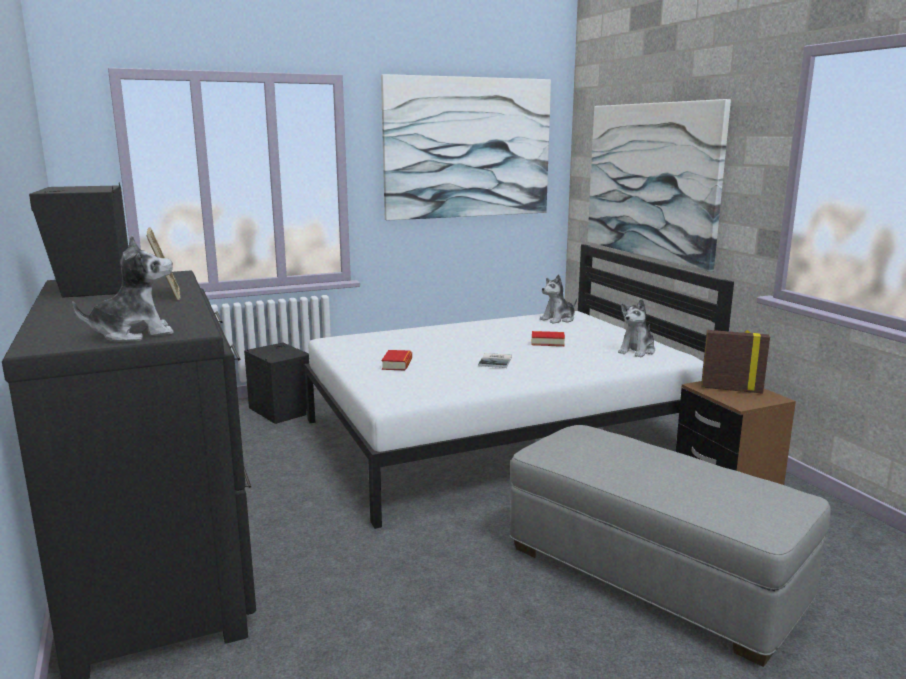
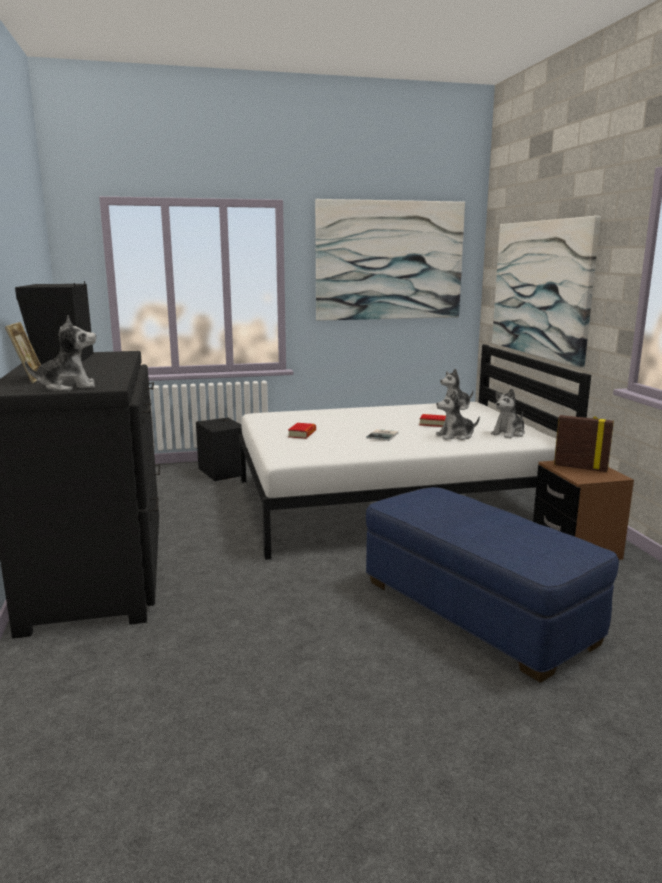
camera: 10 degrees right, 0 degrees up
(167, 295) = (109, 365): picture frame -> picture frame (29, 379)
(579, 357) = (455, 436): none -> plush toy
(652, 575) = (476, 611): grey ottoman -> blue ottoman

